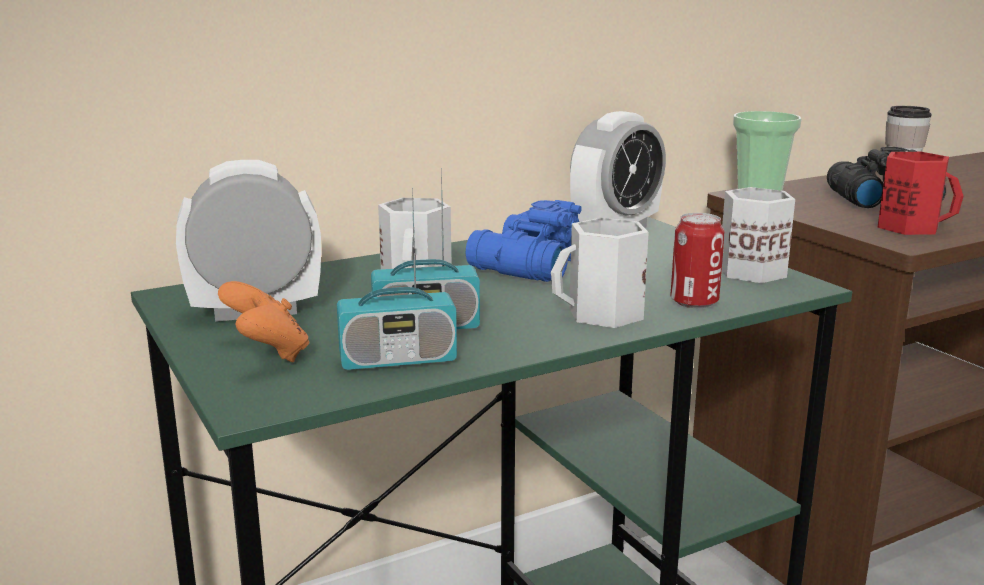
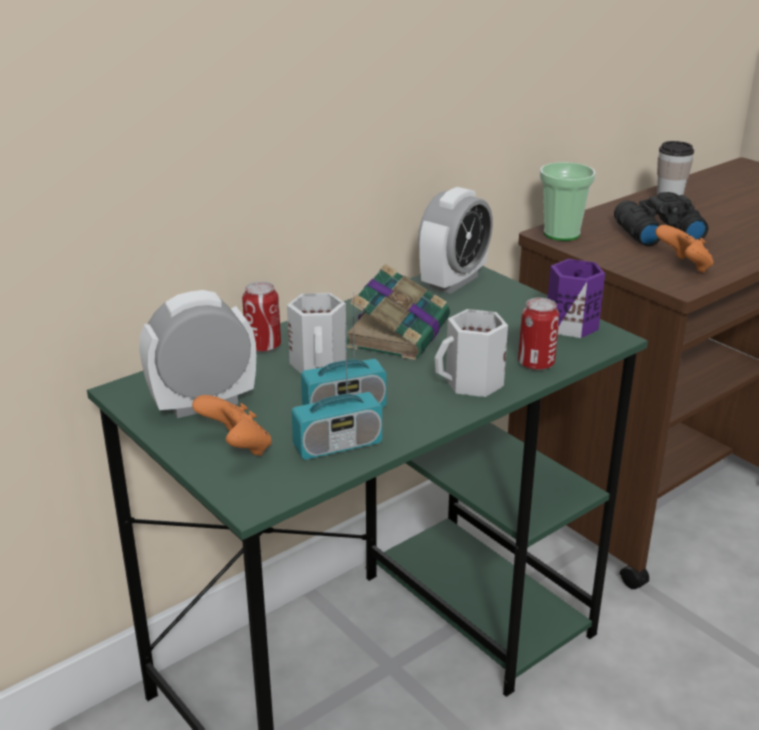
camera: 10 degrees left, 10 degrees up
(359, 268) = (263, 346): none -> can
(529, 265) = (398, 332): blue binoculars -> book
(750, 271) = (570, 324): white mug -> purple mug
(910, 227) = (684, 267): red mug -> orange game controller

